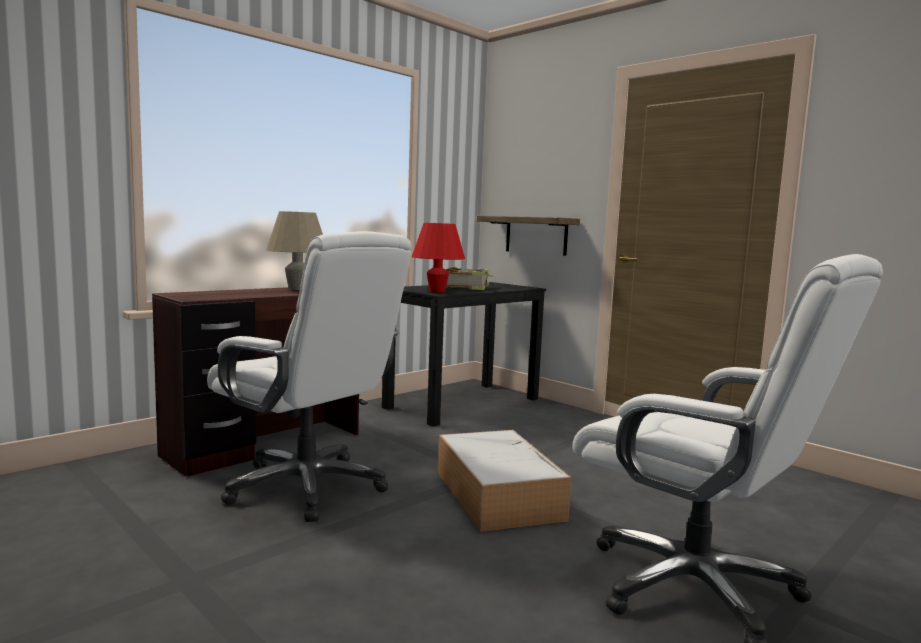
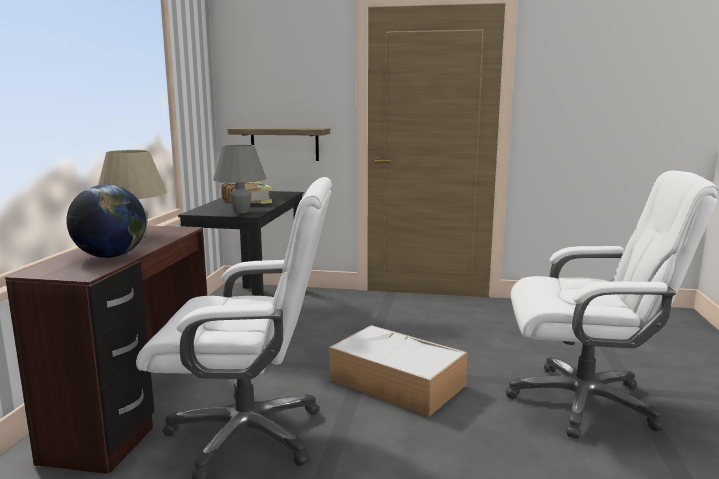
camera: 35 degrees left, 5 degrees up
(239, 294) = (111, 256): none -> globe
(437, 291) = (241, 211): red table lamp -> grey table lamp

